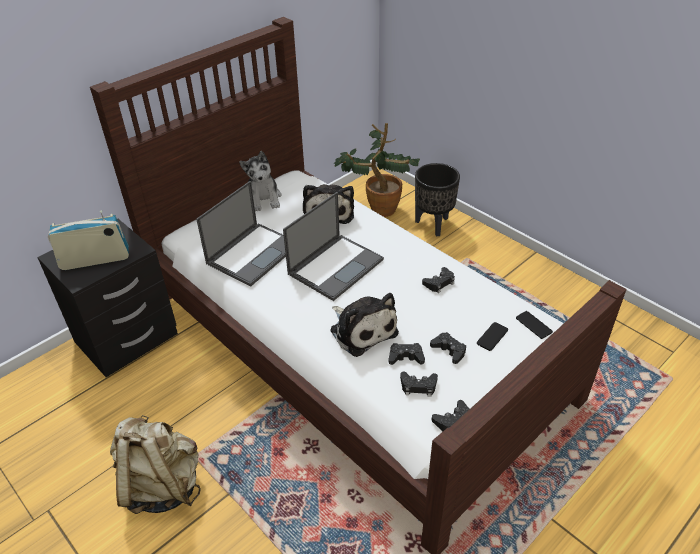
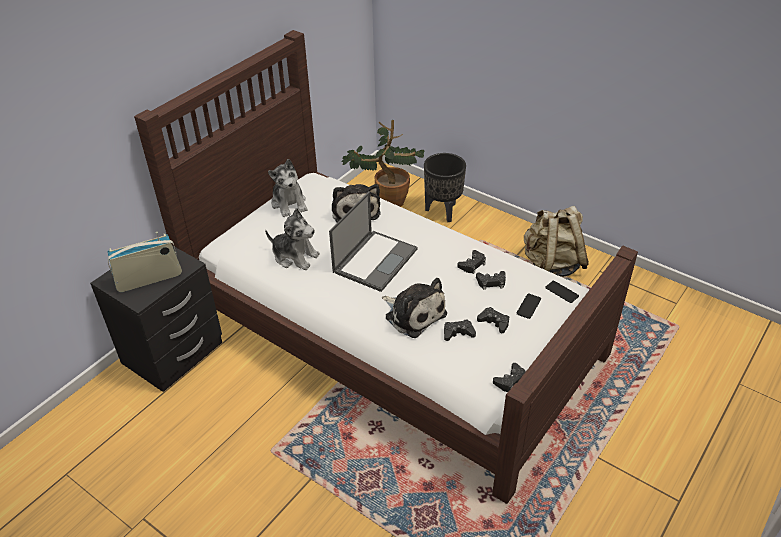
camera: 10 degrees left, 0 degrees up
(162, 485) = (247, 480): beige backpack -> beige backpack (551, 265)
(253, 253) = (295, 256): laptop -> plush toy
(418, 386) = (474, 356): black game controller -> black game controller (491, 282)

